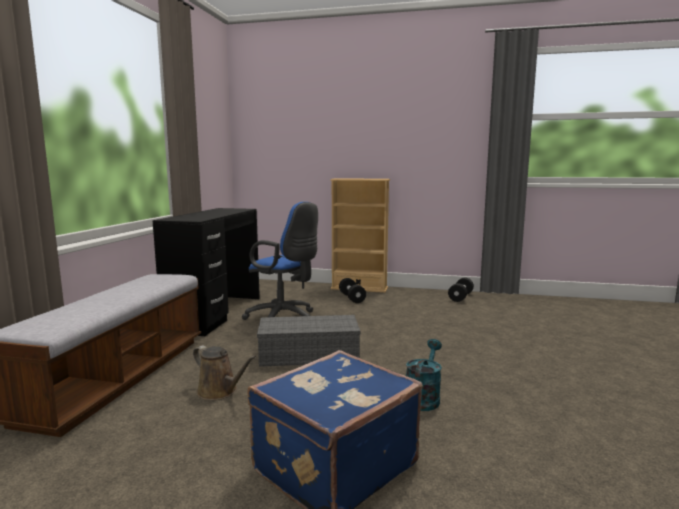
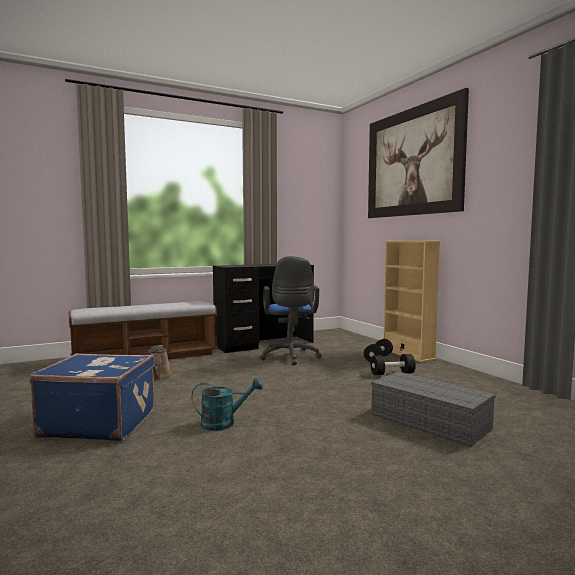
camera: 50 degrees right, 5 degrees down
(310, 354) = (244, 378): grey storage box -> grey storage box (431, 421)
(346, 99) = (412, 162): none -> picture
(460, 297) = (488, 385): black dumbbell -> black dumbbell (392, 373)

